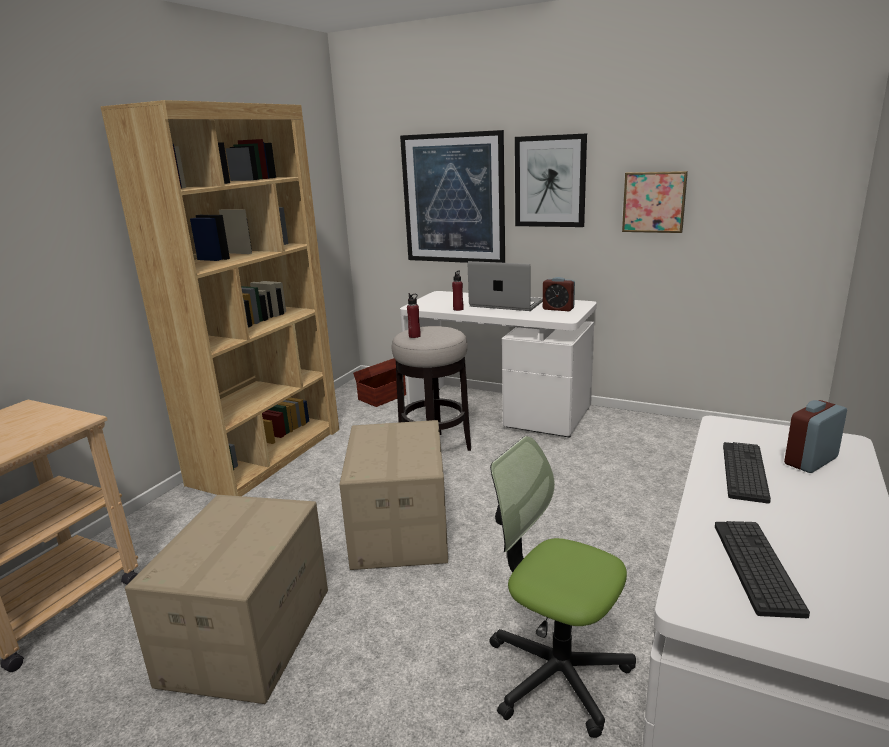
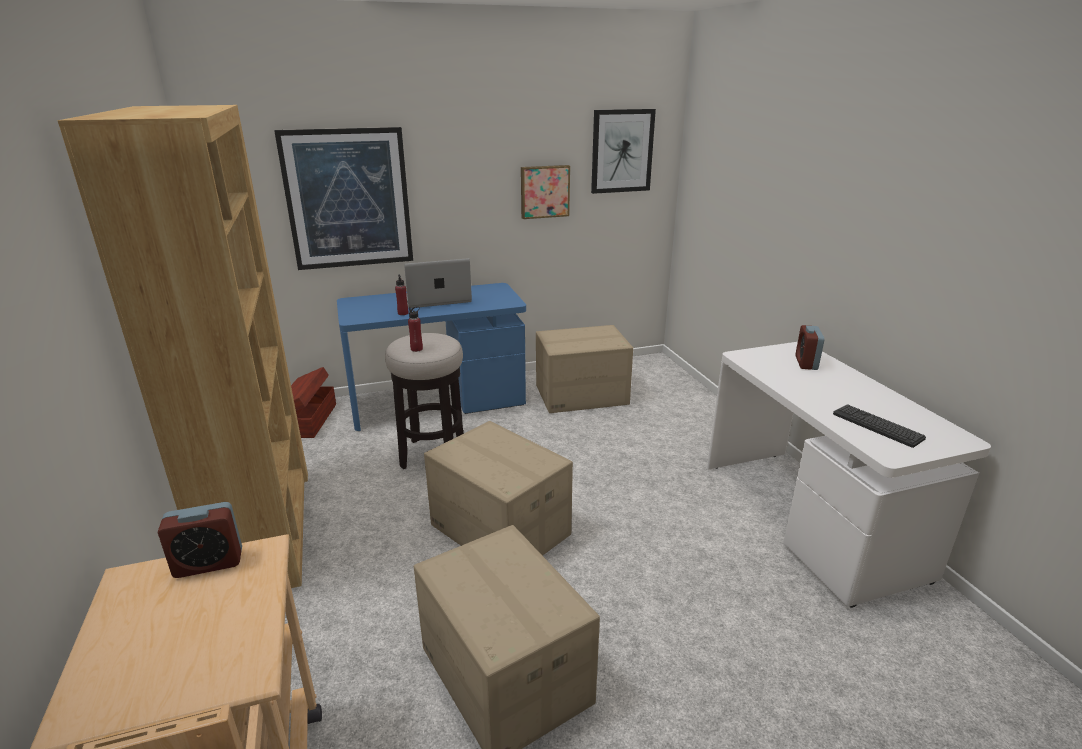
camera: 45 degrees left, 5 degrees up
(499, 410) = (438, 401): white desk -> blue desk
(550, 181) = (452, 177): picture -> picture (622, 151)
(557, 673) = (720, 560): office chair -> none
(558, 309) = (489, 295): alarm clock -> alarm clock (208, 563)
(643, 448) = (581, 395): none -> cardboard box
(744, 472) = (794, 380): keyboard -> none

